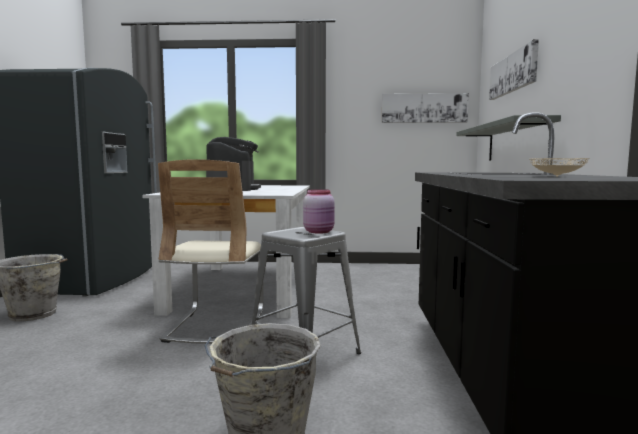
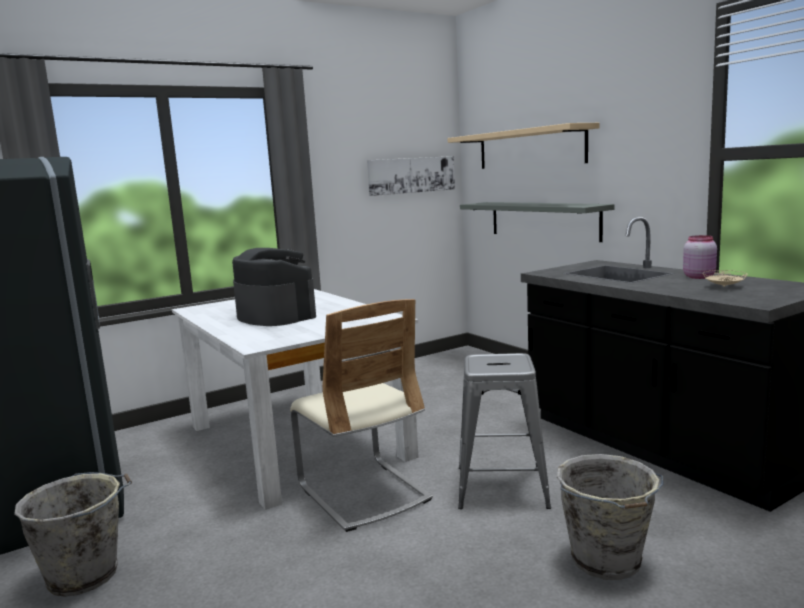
camera: 35 degrees left, 5 degrees up
(319, 232) = (509, 358): pink jar -> pink jar (699, 277)
(513, 73) = (530, 148): picture -> beige shelf

